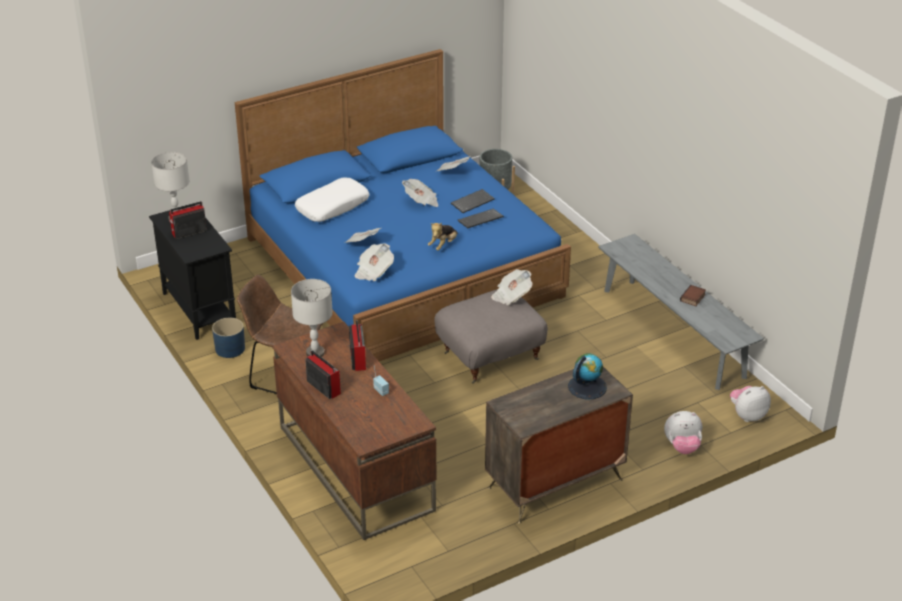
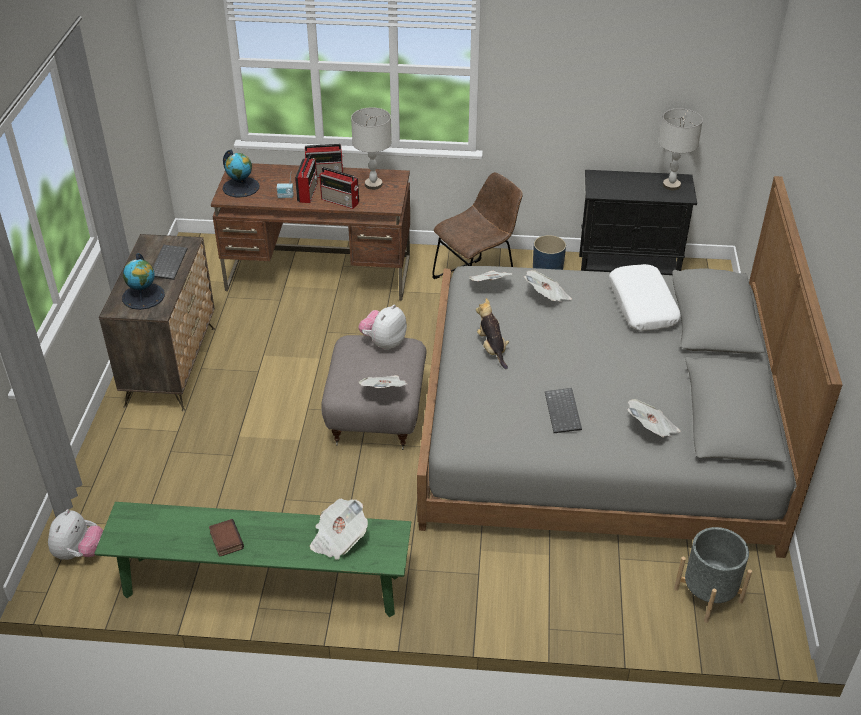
camera: 125 degrees right, 5 degrees up
(188, 232) = (640, 185): radio -> radio (308, 192)
(393, 423) = (241, 187): none -> globe
(403, 266) = (596, 428): blue bed -> grey bed
(421, 201) = (599, 372): newspaper -> newspaper (338, 539)
(480, 220) = (516, 399): keyboard -> keyboard (168, 263)
(673, 332) = (262, 585): grey bench -> green bench
(682, 447) = (106, 472): plush toy -> plush toy (384, 343)

